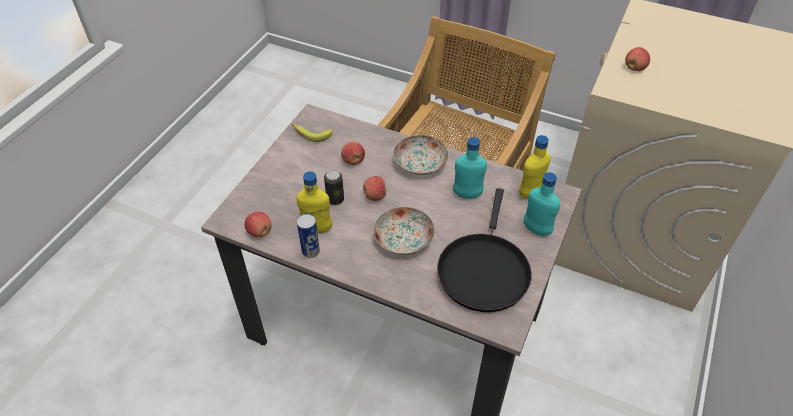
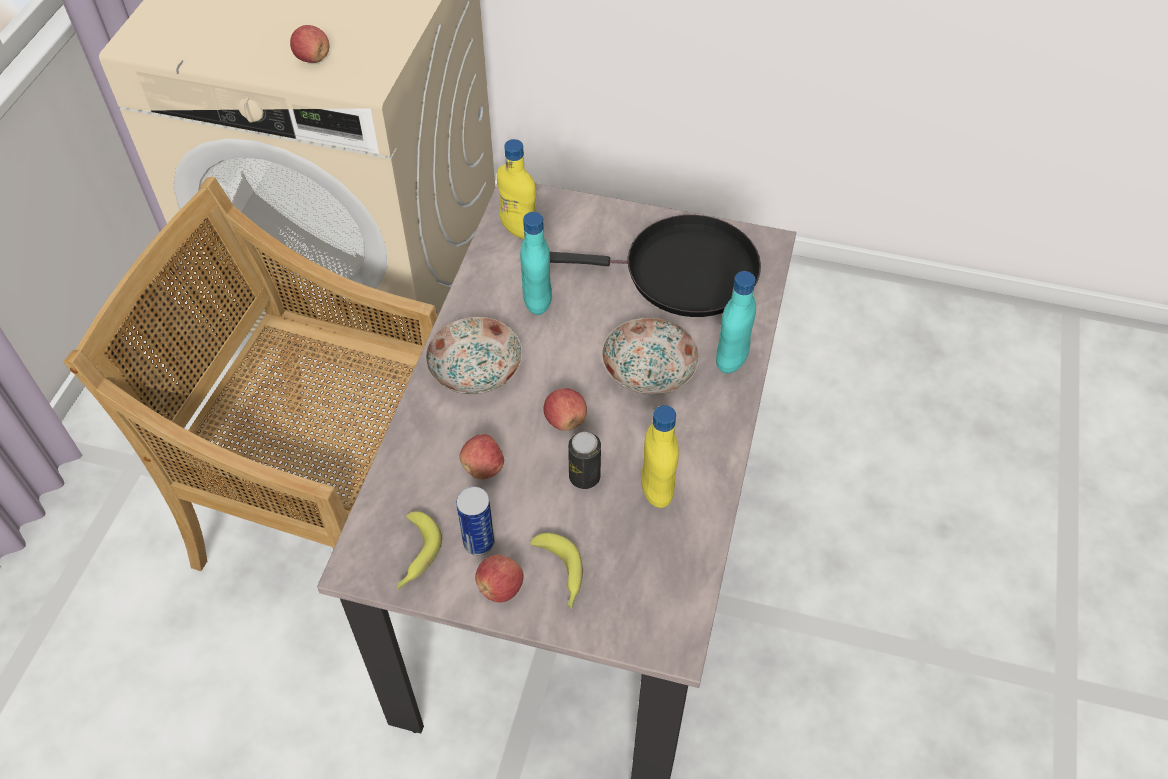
camera: 100 degrees left, 5 degrees up
(259, 232) = (686, 576): apple -> apple (500, 588)
(280, 182) = (560, 574): none -> banana
(310, 251) = (707, 488): can -> can (479, 542)
(537, 229) = (592, 221): turquoise bottle -> turquoise bottle (731, 360)

